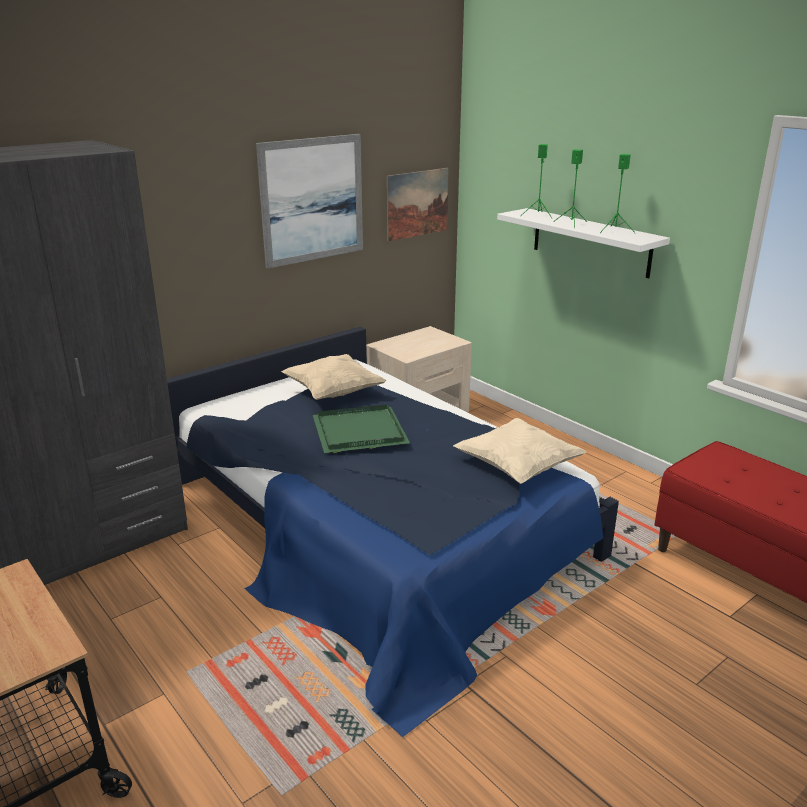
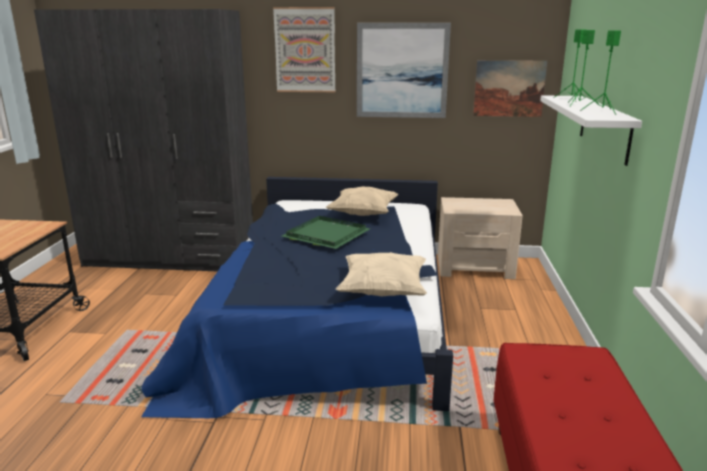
camera: 45 degrees right, 5 degrees down
(192, 188) = (305, 50): none -> picture

